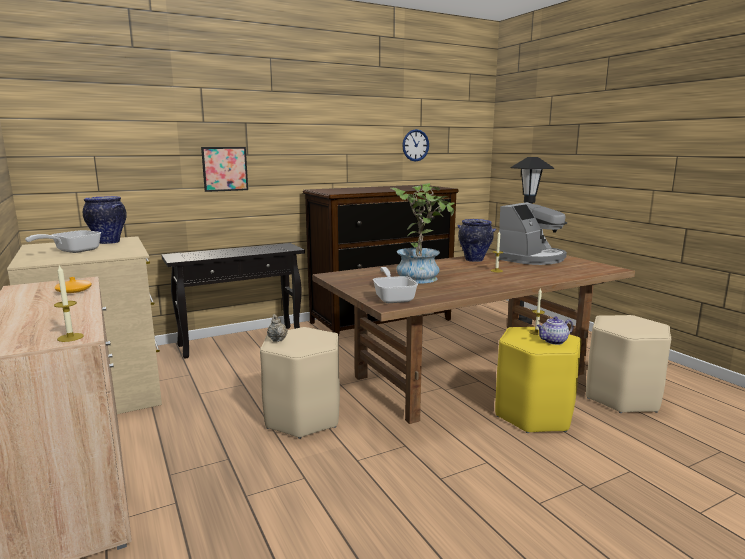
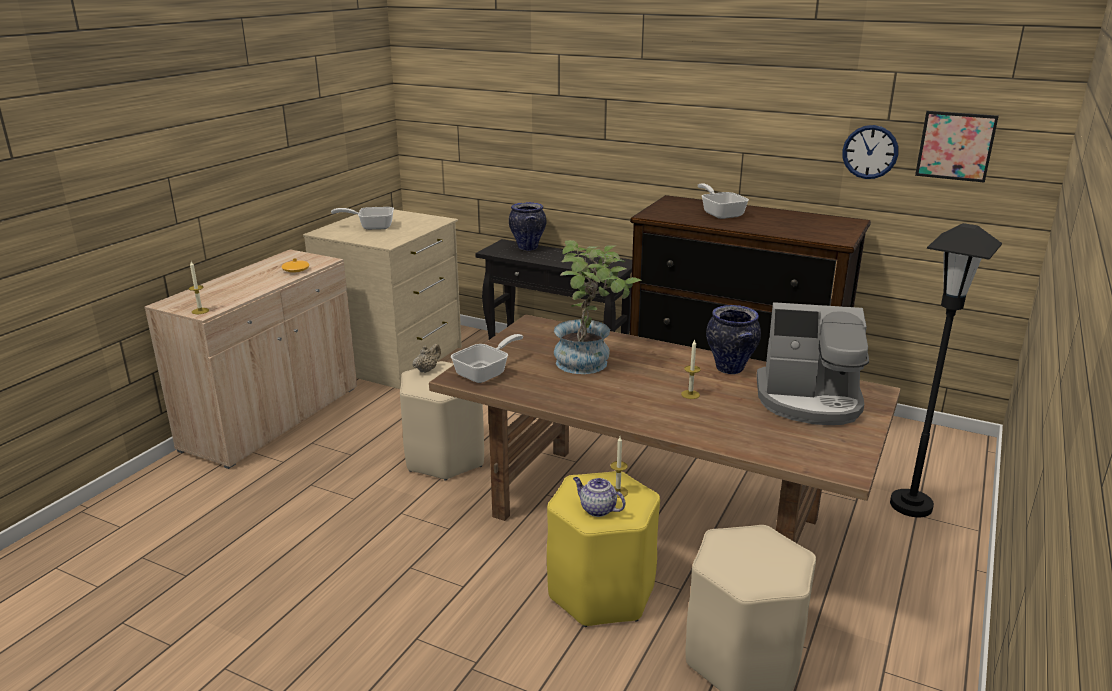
camera: 55 degrees right, 10 degrees up
(108, 242) = (418, 221): vase -> vase (527, 248)
(225, 169) = (576, 154): picture -> picture (955, 146)
(362, 189) = (720, 213): none -> frying pan

